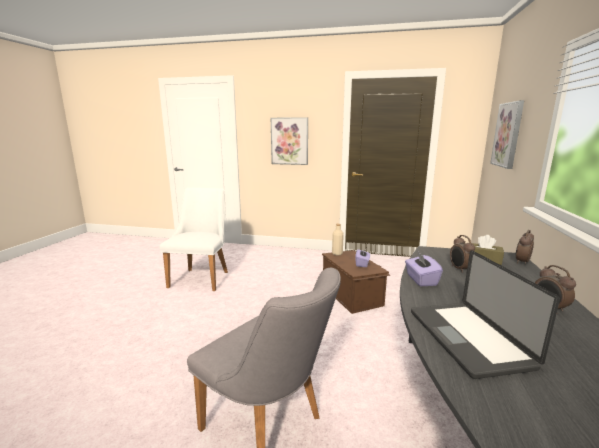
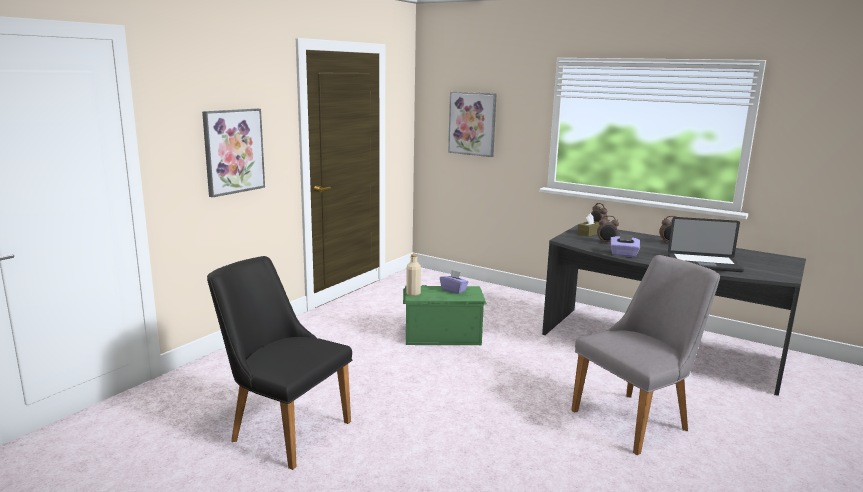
camera: 70 degrees left, 0 degrees up
(202, 277) = (282, 429): white chair -> black chair
(352, 295) = (441, 335): brown storage box -> green storage box

